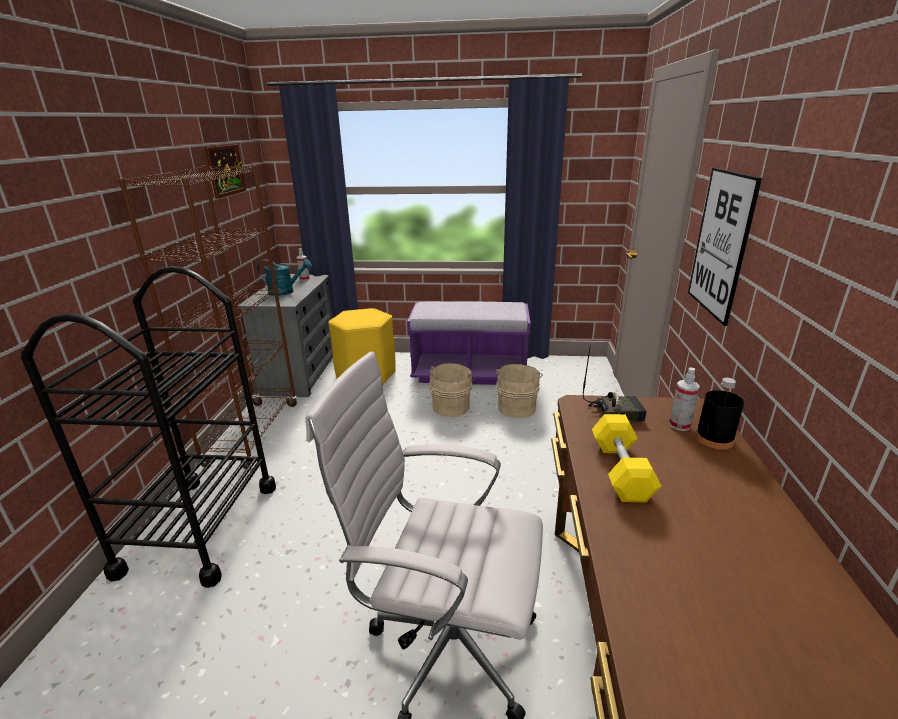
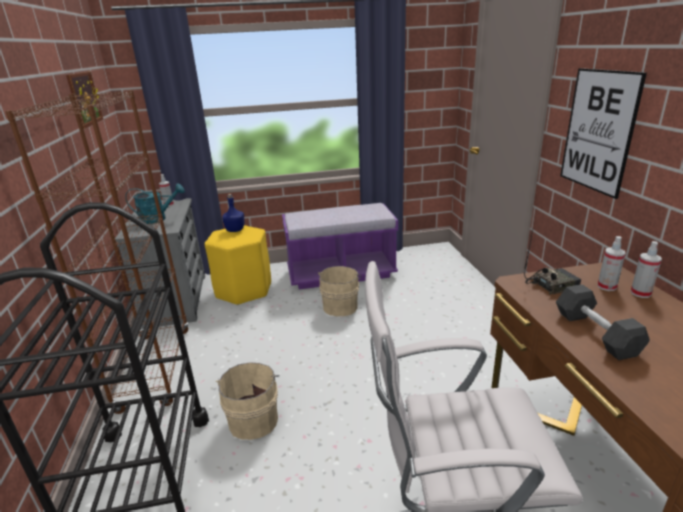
camera: 15 degrees left, 0 degrees up
(363, 312) = (235, 230): none -> blue bottle
(517, 407) = (398, 297): beige bucket -> beige bucket (254, 418)
(621, 470) = (595, 333): yellow dumbbell -> grey dumbbell
(714, 439) = (640, 293): black bottle -> spray bottle

